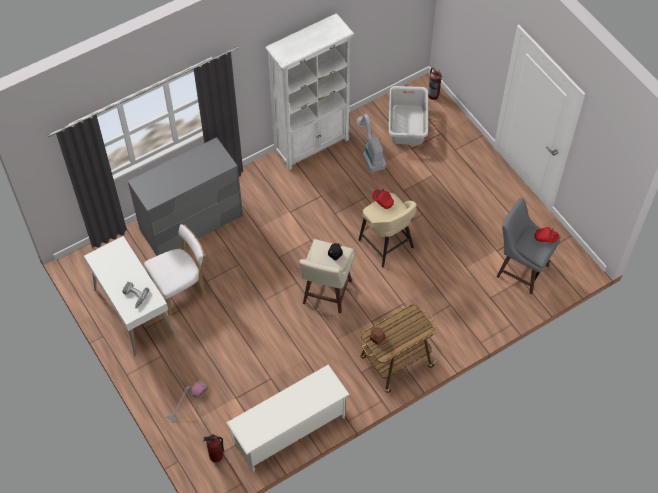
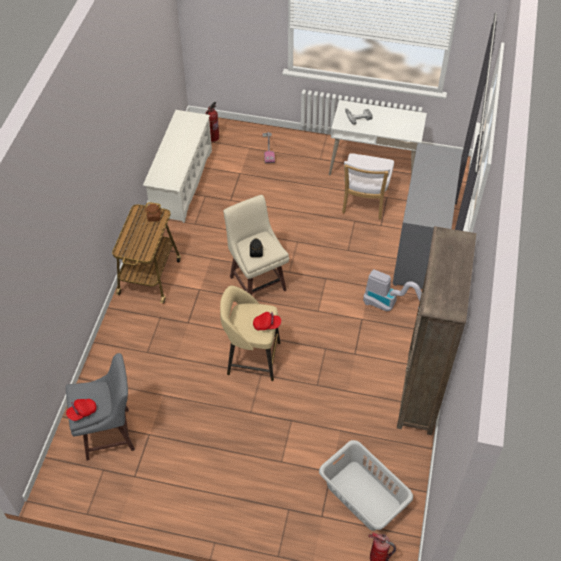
camera: 135 degrees right, 5 degrees down
(312, 145) = (419, 393): white bookcase -> brown bookcase
(370, 154) = (361, 431): vacuum cleaner -> vacuum cleaner (390, 305)

